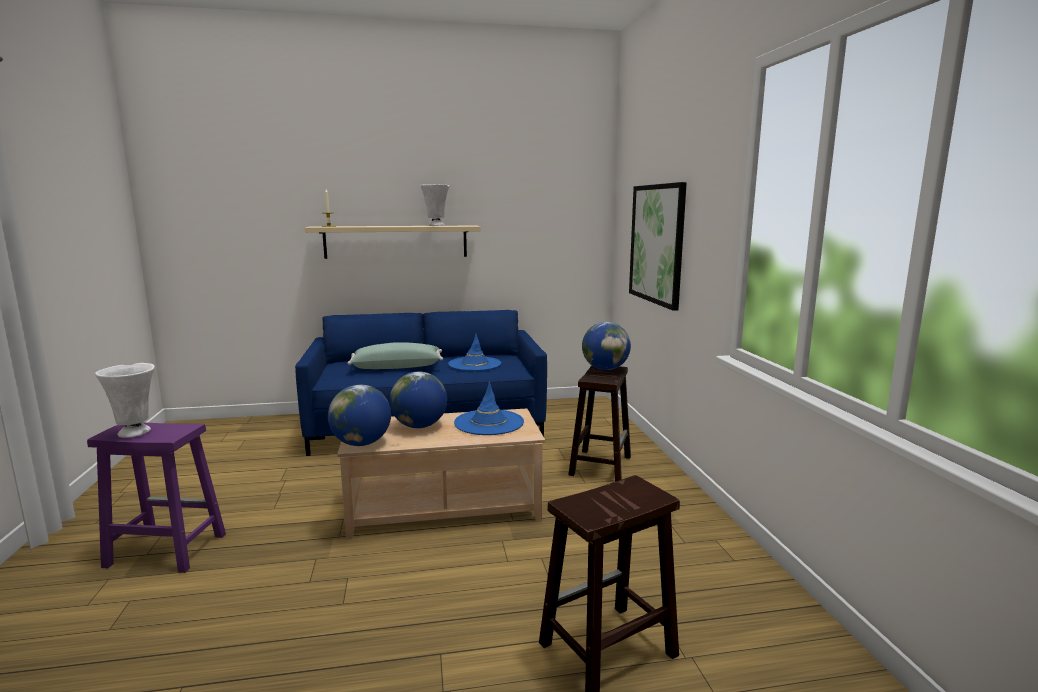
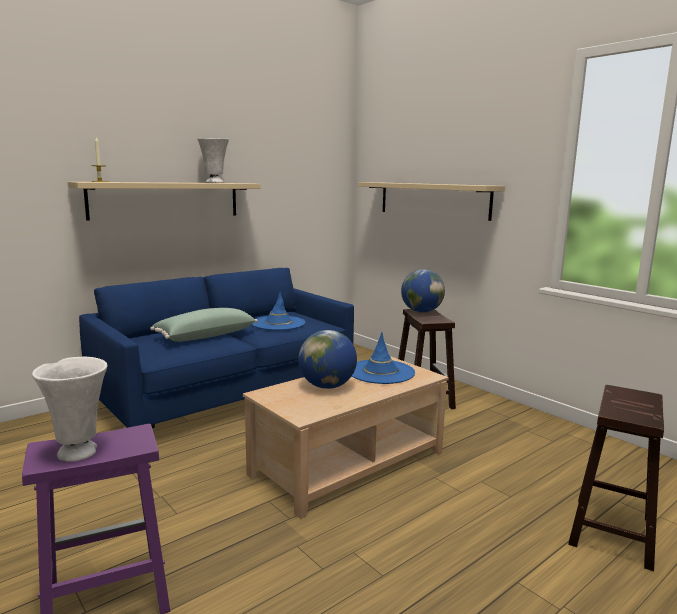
camera: 30 degrees left, 0 degrees up
(361, 443) = (304, 412): globe -> none
(657, 244) = (433, 200): picture -> beige shelf

